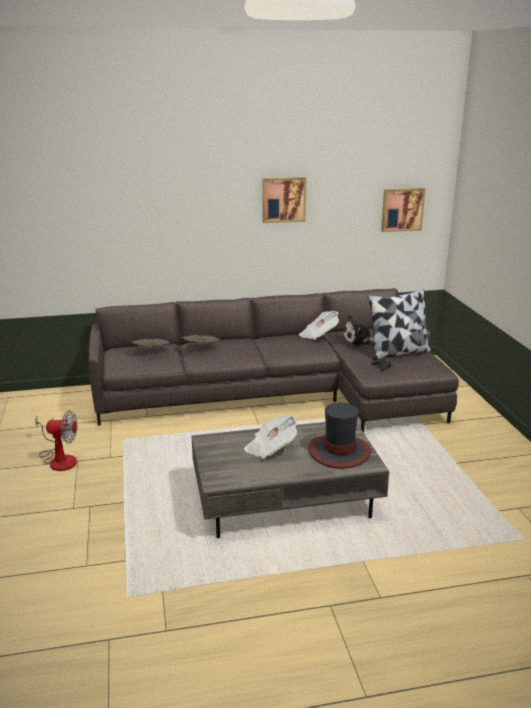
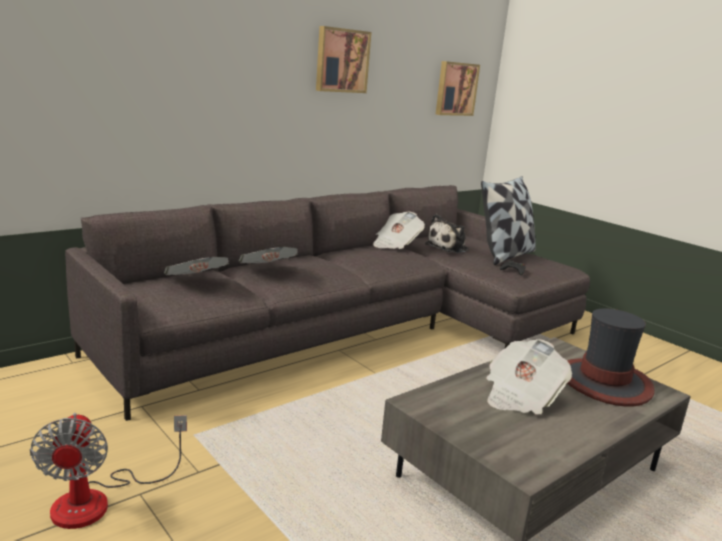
camera: 30 degrees left, 5 degrees down
(59, 459) = (99, 500): fan -> fan turned 105 degrees clockwise

